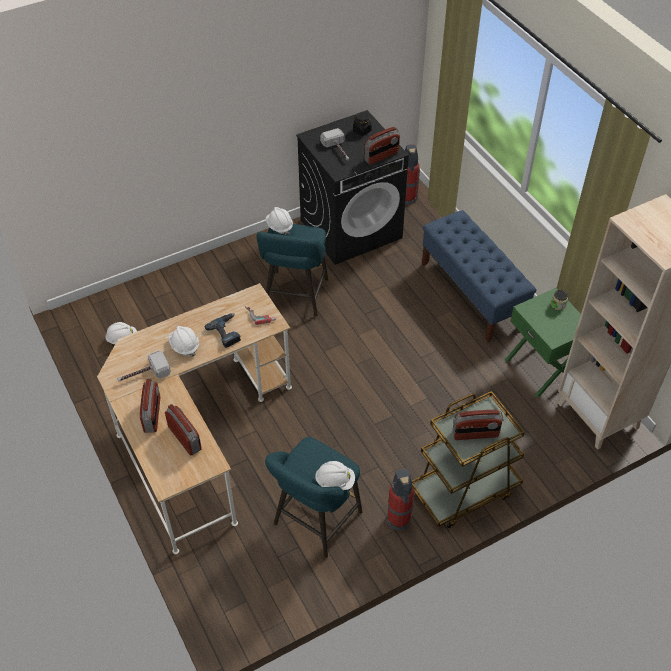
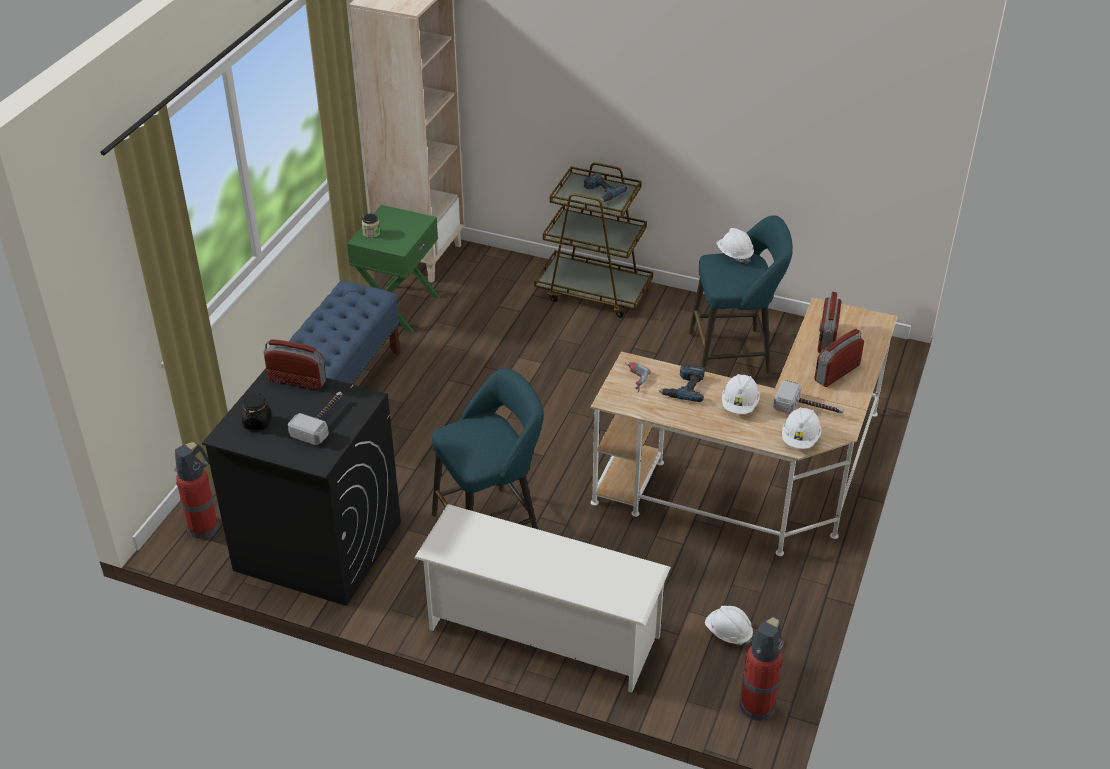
camera: 130 degrees left, 10 degrees down
(206, 273) = (542, 632): none -> white shoe rack
(279, 226) = (473, 463): white hard hat -> white hard hat (800, 439)
(399, 520) = (669, 311): fire extinguisher -> fire extinguisher (758, 705)
(475, 434) = (601, 192): radio -> power drill

